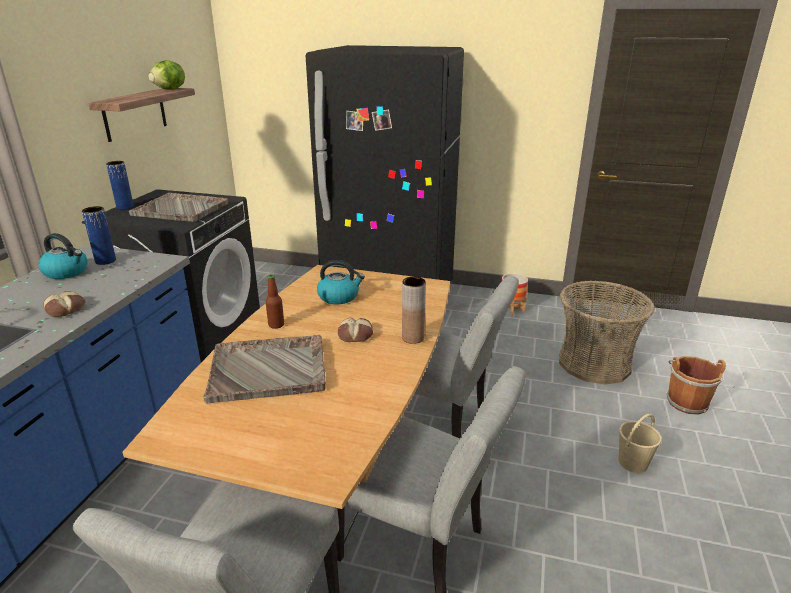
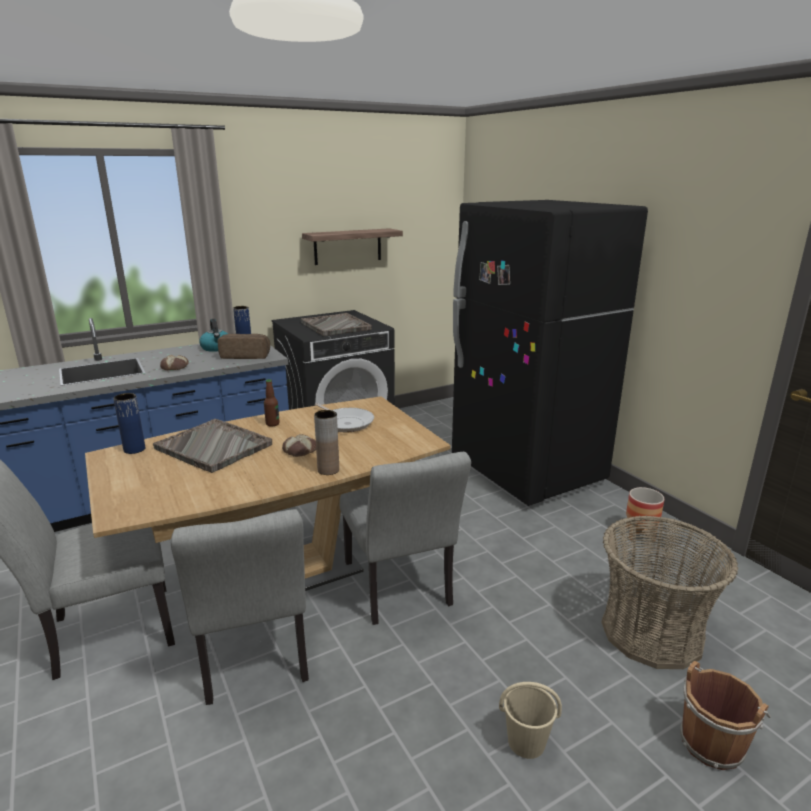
camera: 45 degrees right, 5 degrees down
(125, 207) = (310, 317): blue vase -> blue vase (134, 449)
(131, 268) = (246, 356): none -> bread
(170, 90) = (381, 230): lettuce -> none
(339, 297) = (345, 423): kettle -> frying pan

